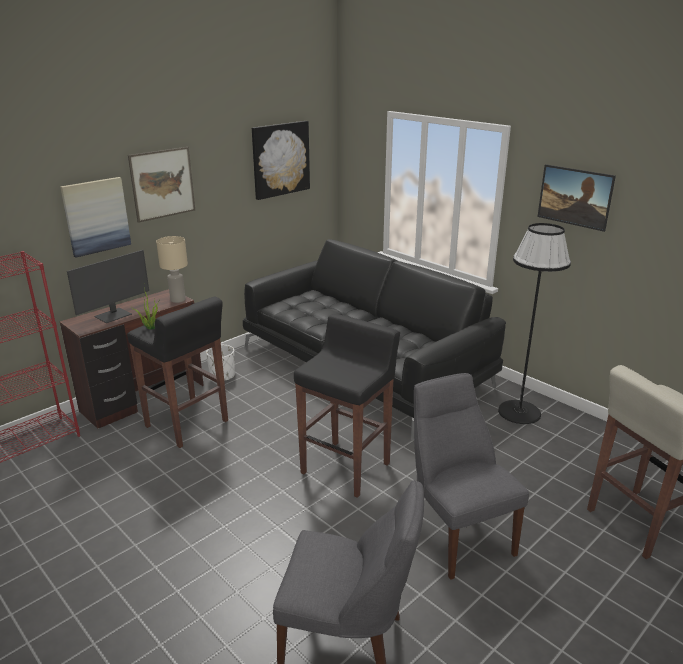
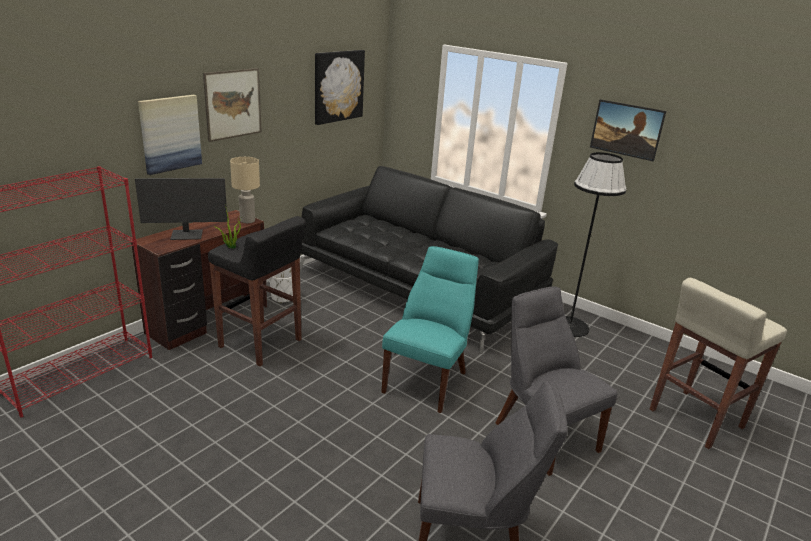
camera: 10 degrees left, 0 degrees up
(114, 315) = (187, 235): monitor -> monitor turned 45 degrees clockwise
(346, 467) = (427, 380): black stool -> turquoise chair

